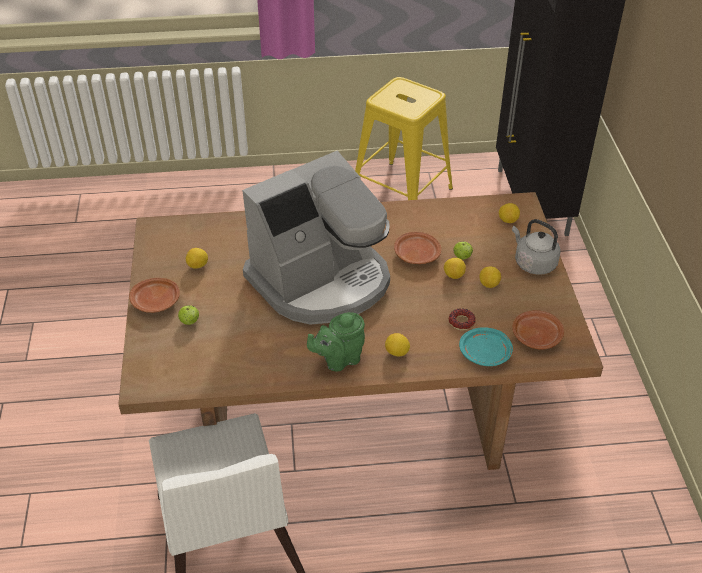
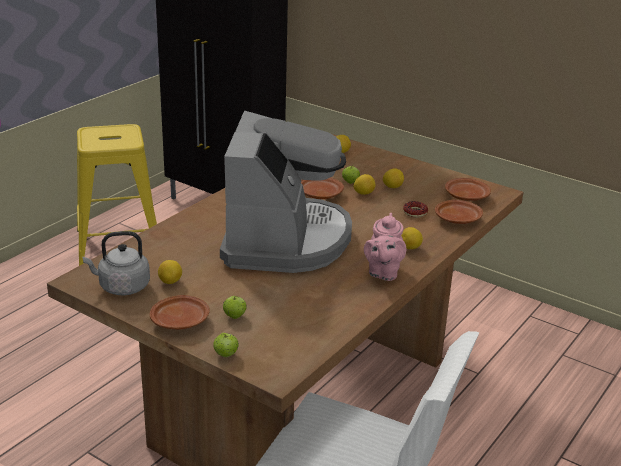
camera: 50 degrees left, 15 degrees down
(140, 347) = (226, 355): none -> apple
(338, 359) = (383, 272): green teapot -> pink teapot
(485, 353) = (458, 219): turquoise plate -> brown plate
(533, 263) = (396, 165): grey kettle -> grey kettle (121, 287)

